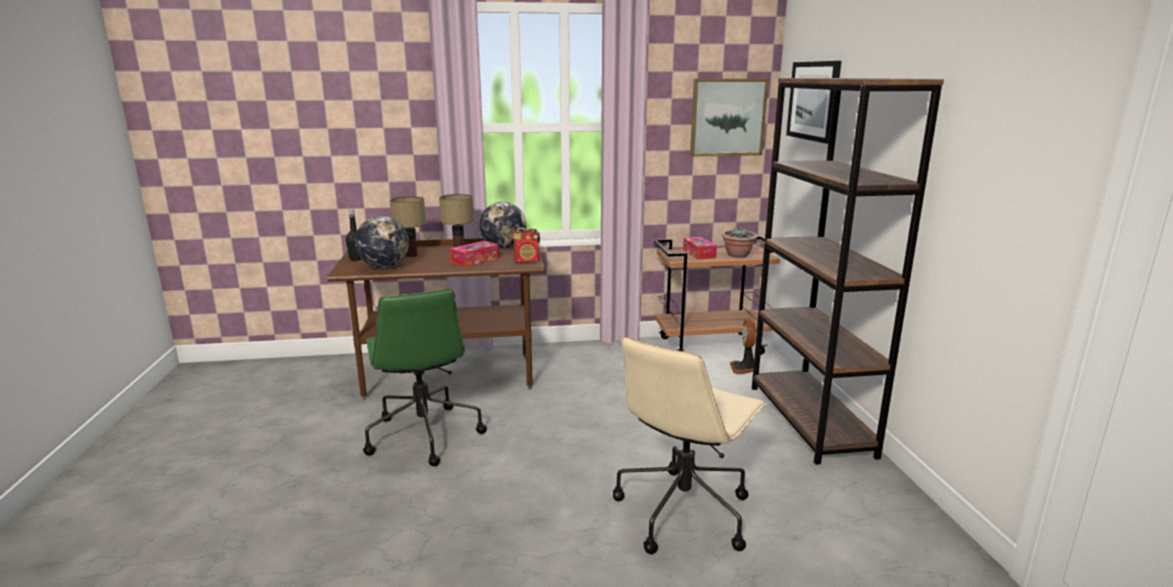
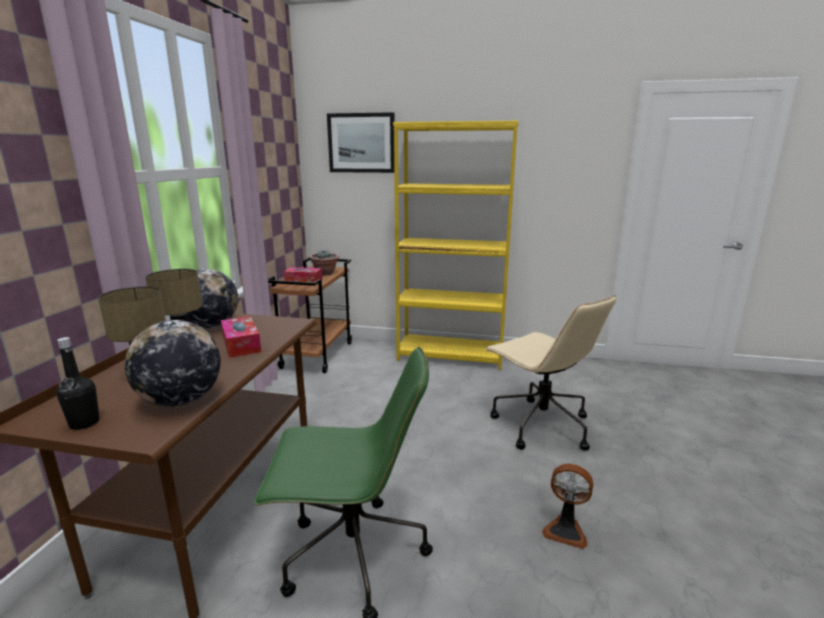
camera: 70 degrees left, 0 degrees up
(527, 261) = (282, 322): radio -> none
(727, 117) = (281, 160): picture -> none
(744, 368) = (365, 355): fan -> fan (565, 530)
(809, 420) = (450, 356): brown bookcase -> yellow bookcase

